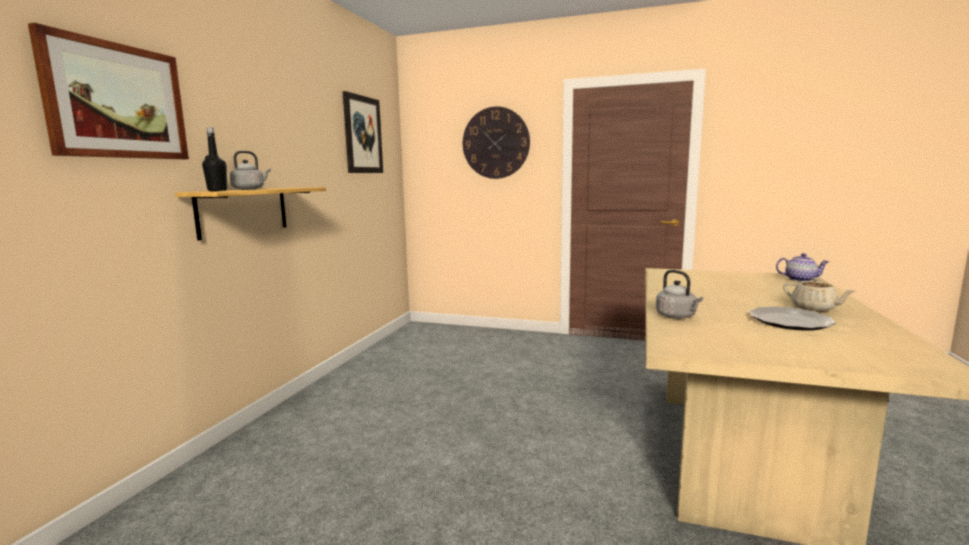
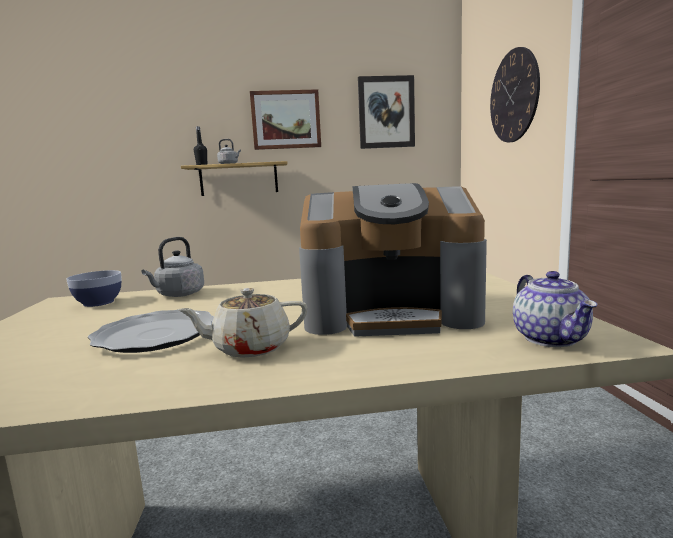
camera: 65 degrees right, 0 degrees up
(117, 101) = (155, 119): picture -> picture (286, 120)
(689, 336) = (98, 303): none -> bowl
(755, 288) = (391, 313): none -> coffee machine
(814, 308) = (250, 348): beige teapot -> beige teapot turned 45 degrees clockwise

